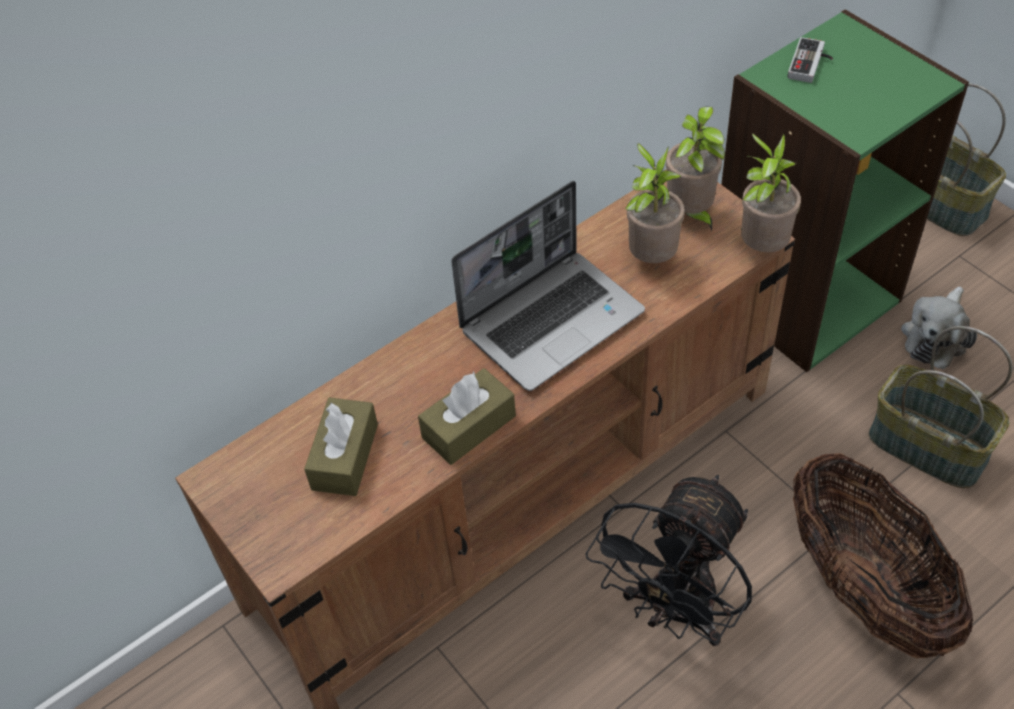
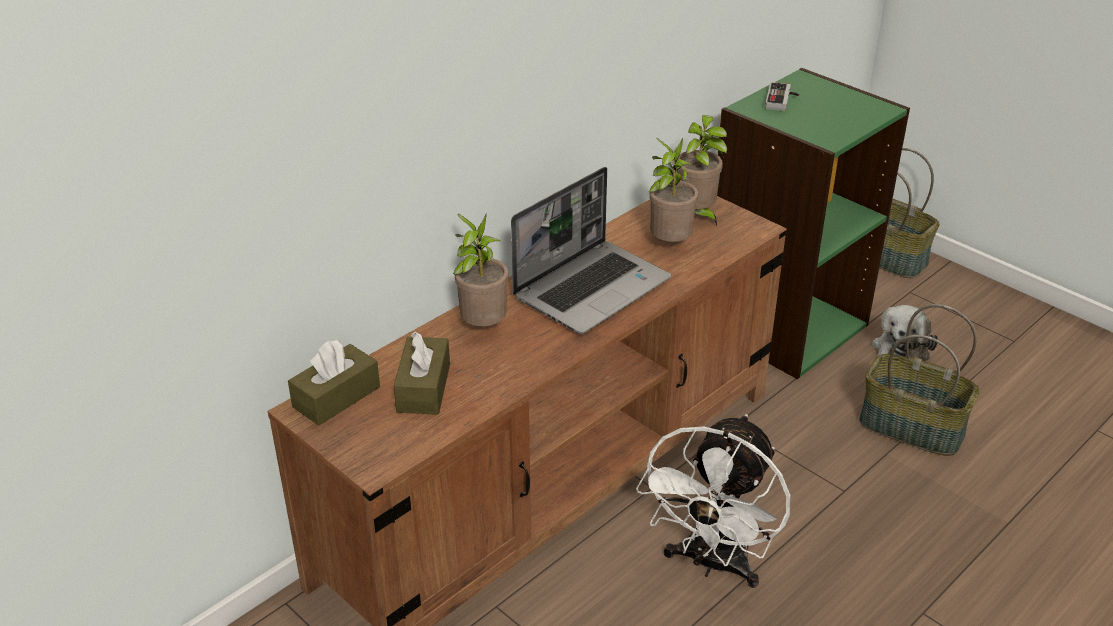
camera: 10 degrees left, 15 degrees down
(469, 427) = (532, 362): brown tissue box -> brown tissue box (336, 397)
(674, 612) = (712, 564): black fan -> white fan
(761, 247) = (760, 234): potted plant -> potted plant (482, 327)
(864, 588) = (878, 535): basket -> none

